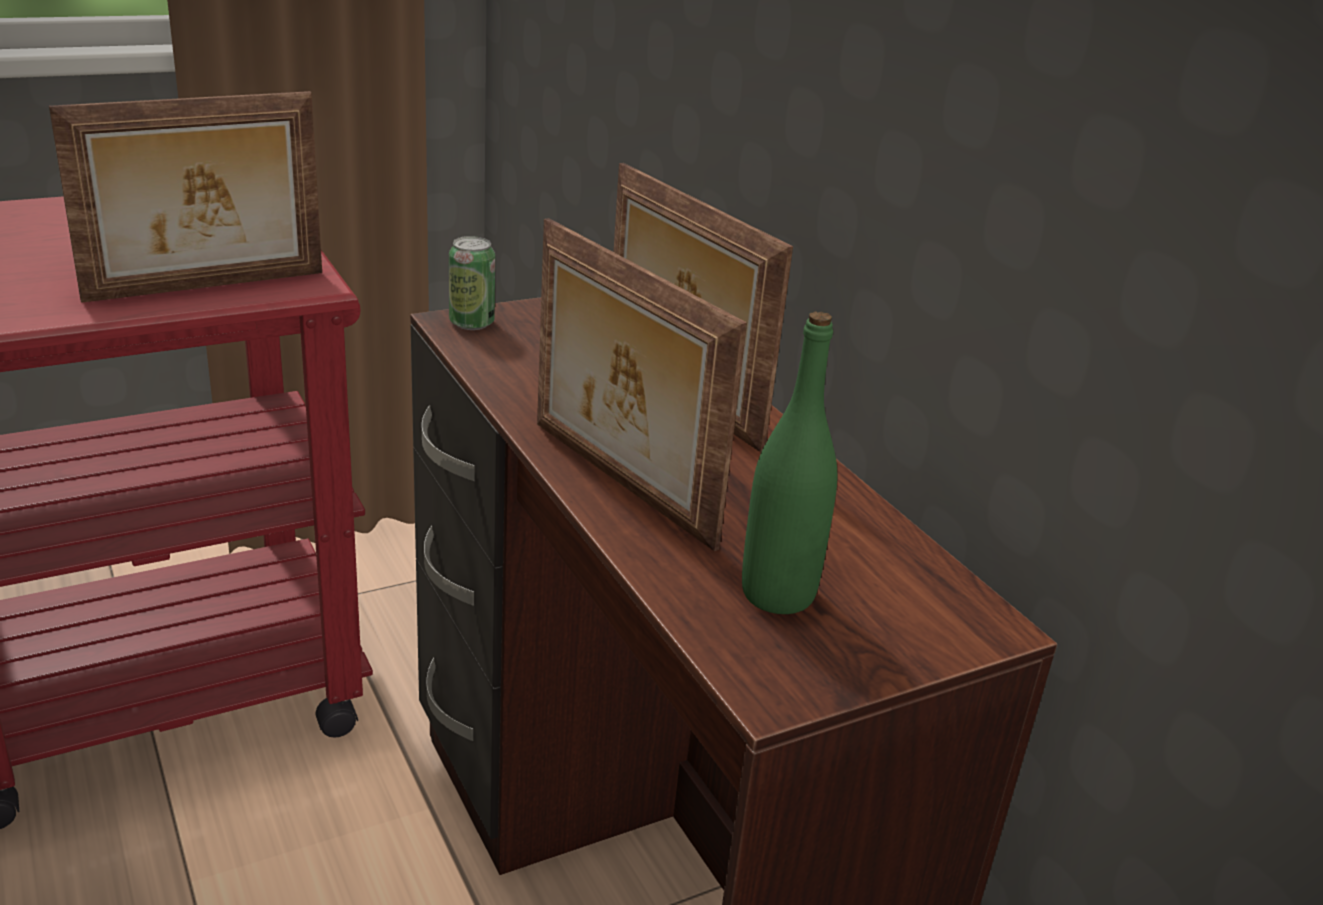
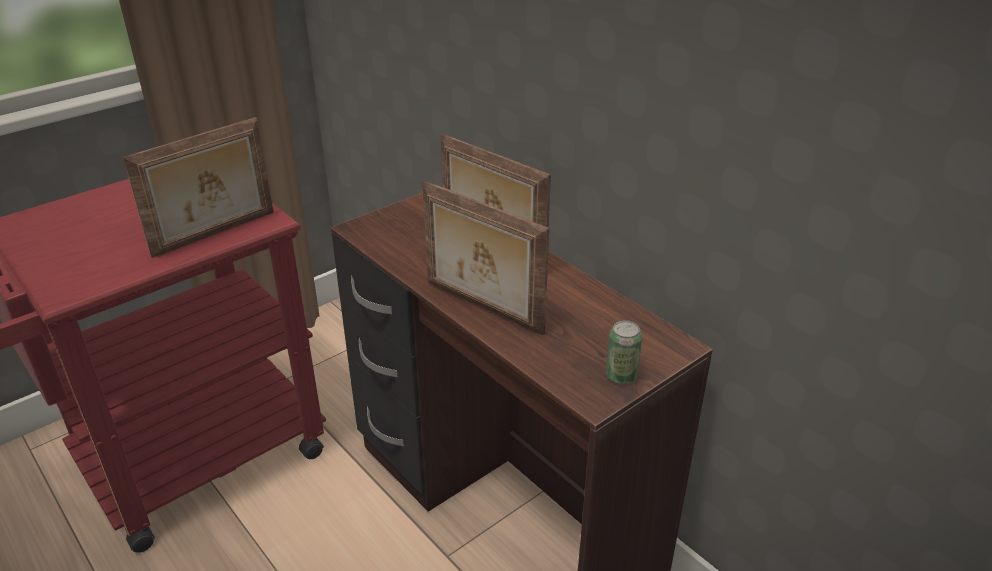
camera: 10 degrees left, 5 degrees up
(471, 323) = (366, 227): can -> can (621, 375)
(778, 594) = (580, 351): green bottle -> none

